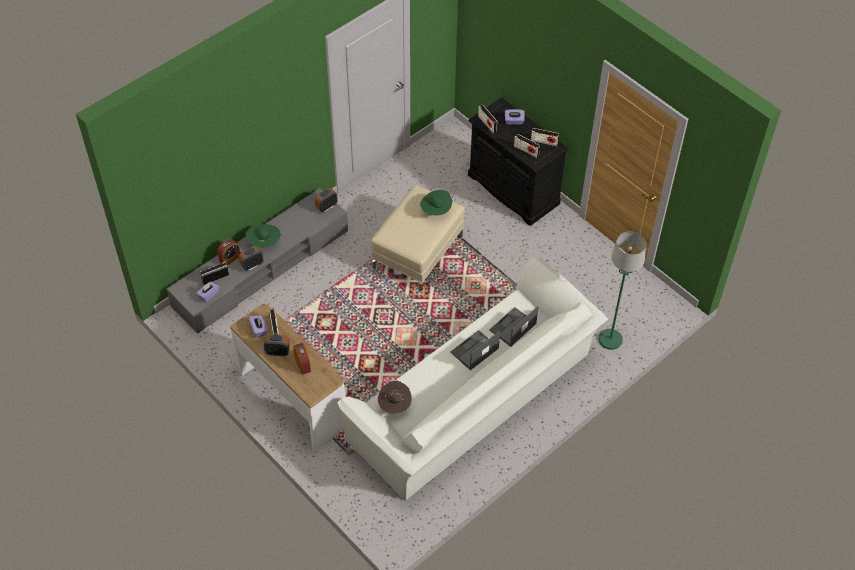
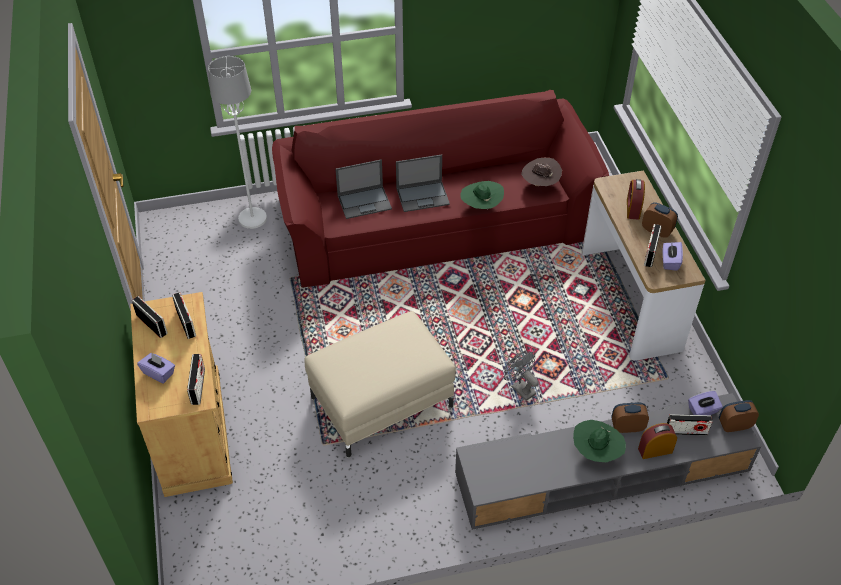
camera: 150 degrees left, 5 degrees down
(326, 207) = (480, 468): alarm clock -> alarm clock (734, 425)
(337, 298) = (520, 388): none -> grey fan
(436, 211) = (347, 358): green hat -> green hat (481, 206)
(474, 401) = (435, 221): white sofa -> red sofa
(513, 189) = (193, 431): black cabinet -> beige cabinet
(610, 340) = (252, 218): green floor lamp -> white floor lamp

